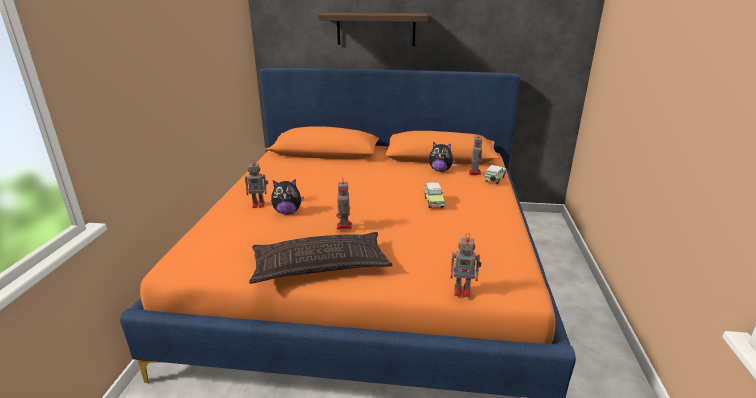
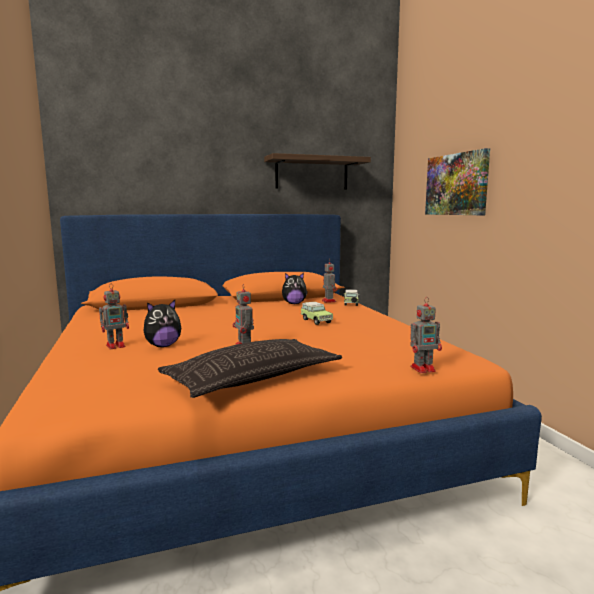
camera: 25 degrees left, 15 degrees down
(376, 29) = (197, 174): shelf -> shelf (311, 173)
(639, 64) = (456, 184): none -> picture

